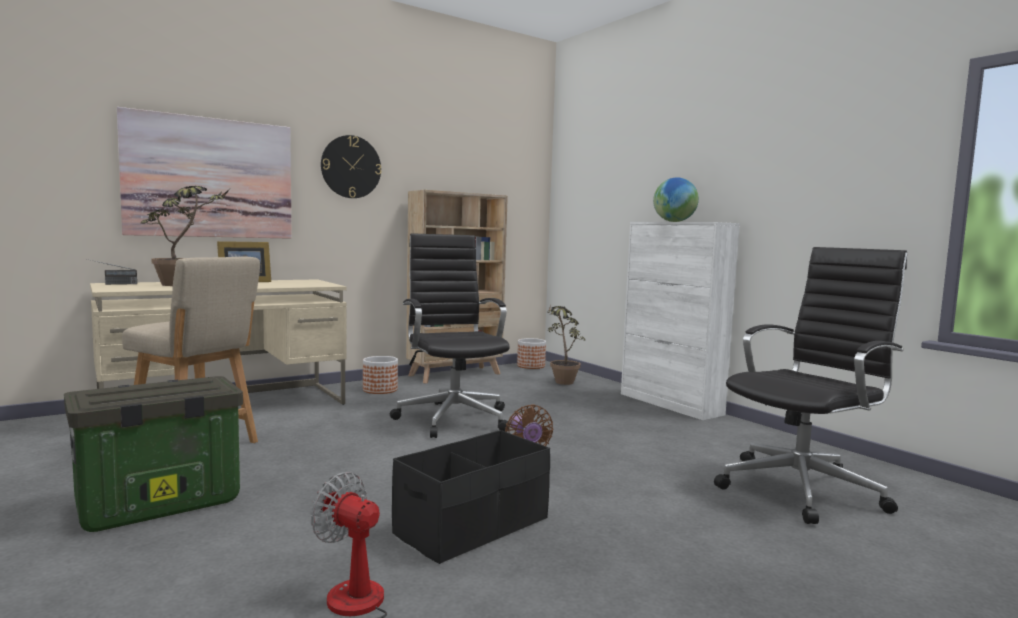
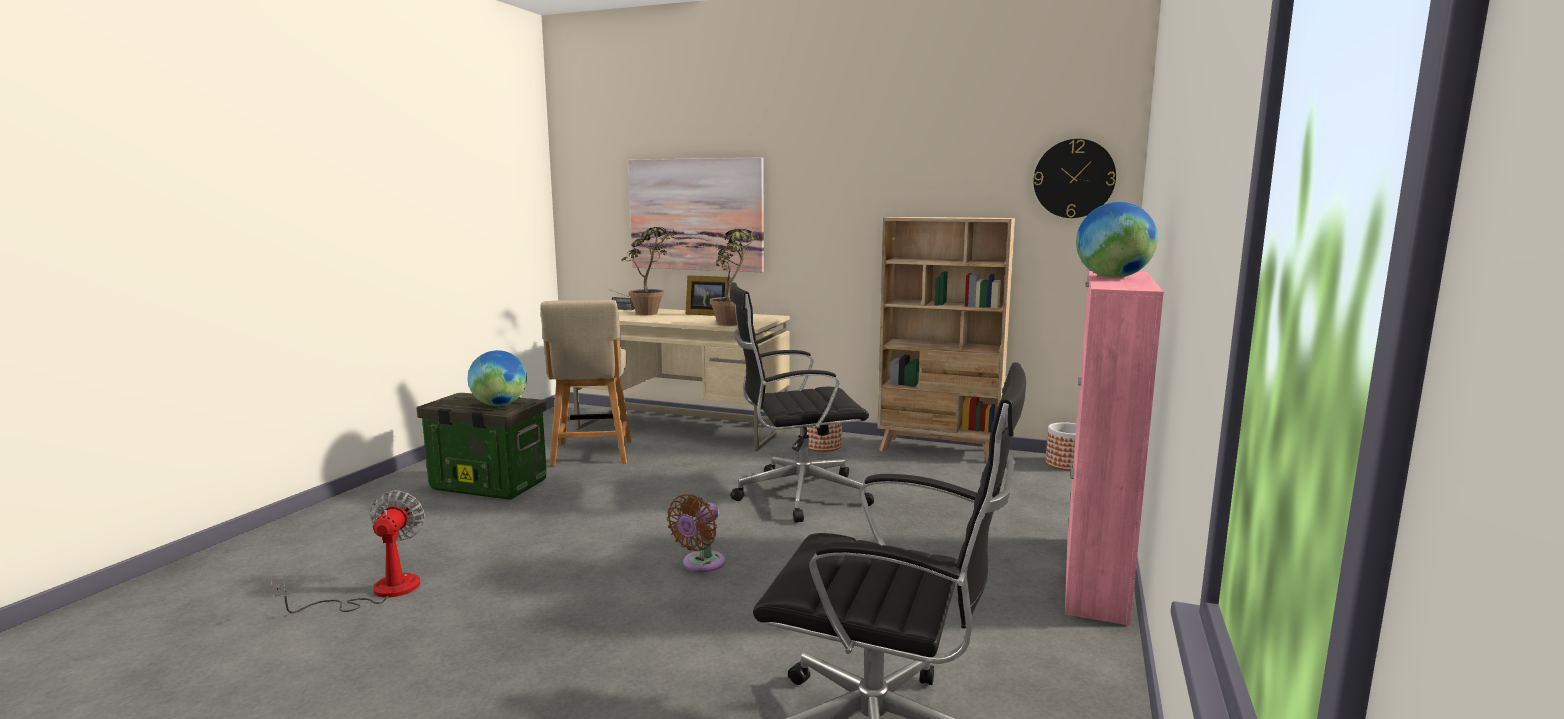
camera: 55 degrees right, 5 degrees up
(196, 386) = (499, 405): none -> globe
(351, 167) = (827, 192): wall clock -> wall clock (1074, 178)
(453, 418) = (797, 494): black office chair -> black office chair turned 135 degrees counterclockwise
(473, 526) = (547, 584): black storage box -> none
(561, 381) = (1043, 494): potted plant -> potted plant (734, 322)
(670, 404) = (1094, 577): white cabinet -> pink cabinet

